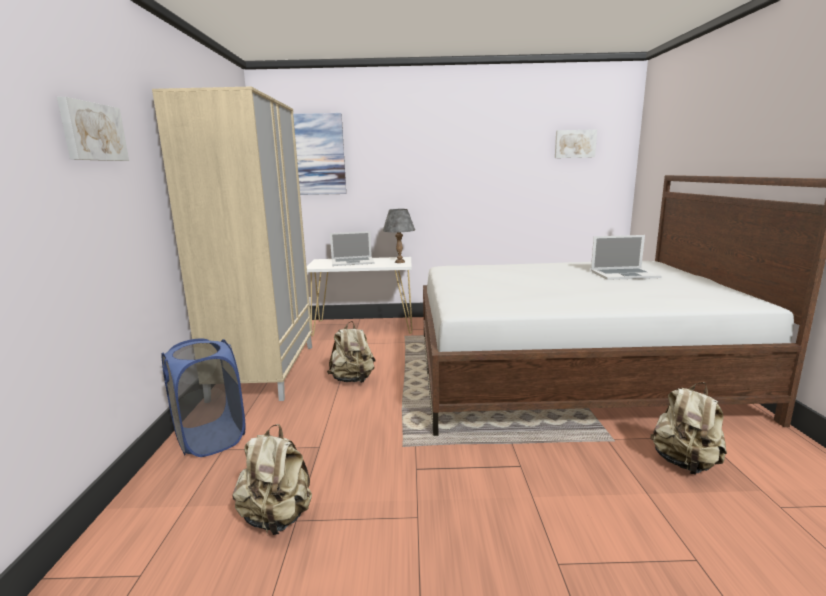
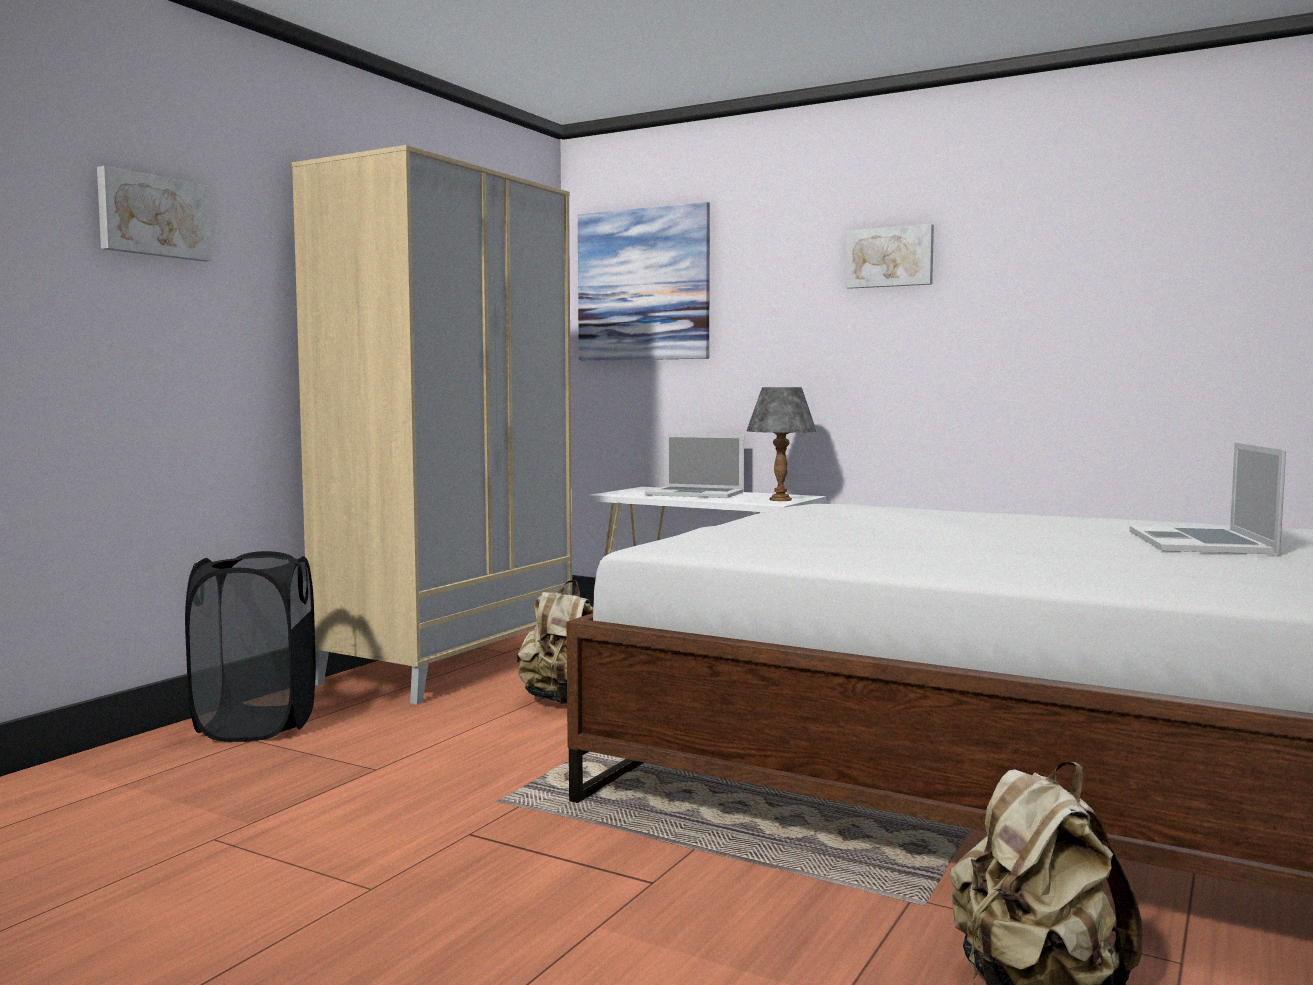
camera: 30 degrees right, 10 degrees down
(210, 438) = (256, 724): blue laundry basket -> black laundry basket
(277, 518) = (198, 829): beige backpack -> none
(574, 144) = (1235, 239): picture -> picture (890, 257)
(624, 274) = (1201, 542): laptop -> laptop turned 75 degrees clockwise

